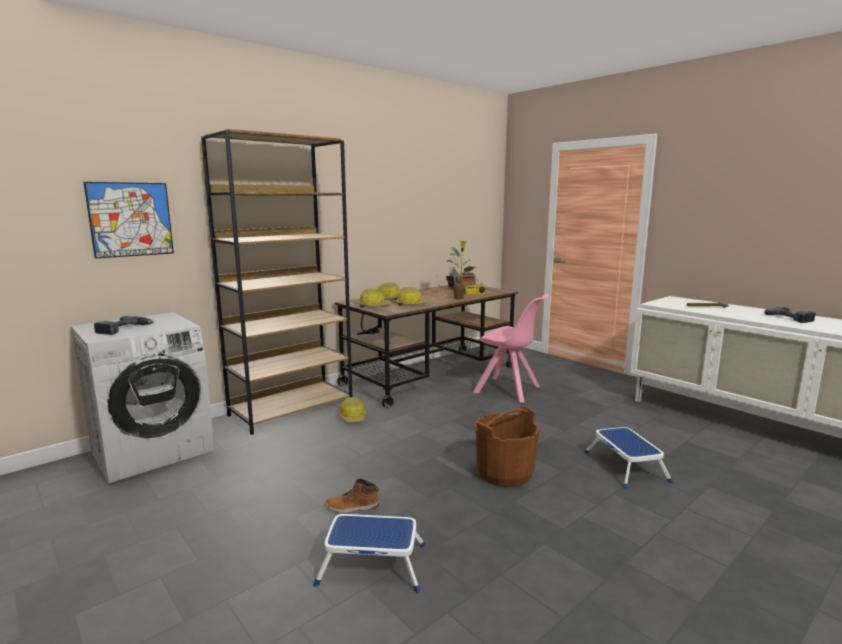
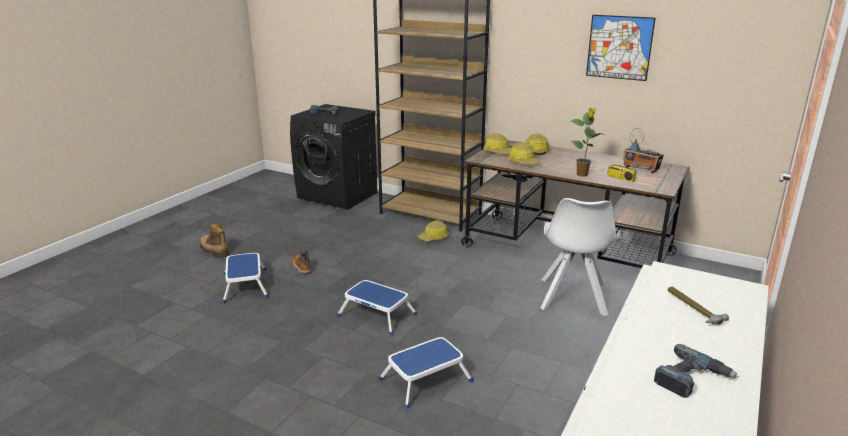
camera: 70 degrees right, 10 degrees up
(131, 219) = (358, 42): picture -> picture (619, 47)
(153, 454) = (338, 197): white washing machine -> black washing machine
(205, 596) = (213, 251): none -> boot
(504, 473) = (376, 315): brown bucket -> blue step ladder
(508, 390) = (572, 297): pink chair -> white chair

